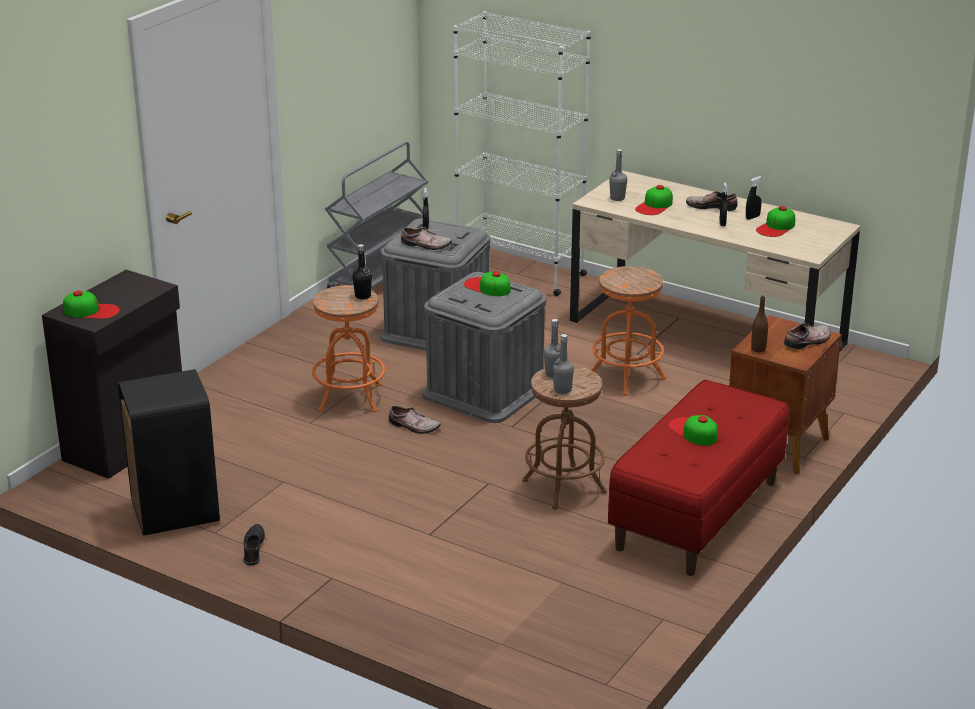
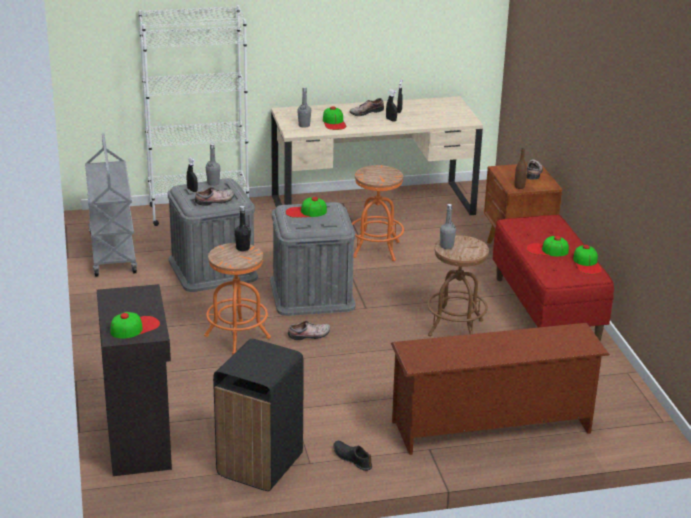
camera: 45 degrees left, 0 degrees up
(421, 592) = (492, 428): none -> brown shoe rack
(562, 390) = (469, 253): grey bottle -> grey bottle (213, 183)
(776, 227) = (422, 112): cap -> cap (587, 263)

